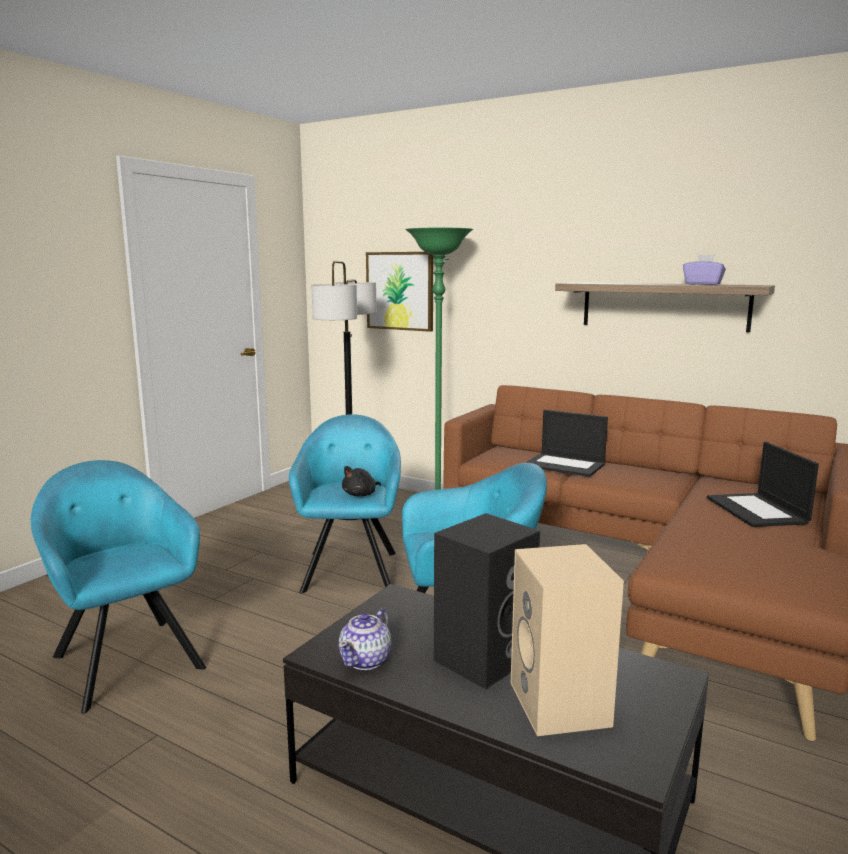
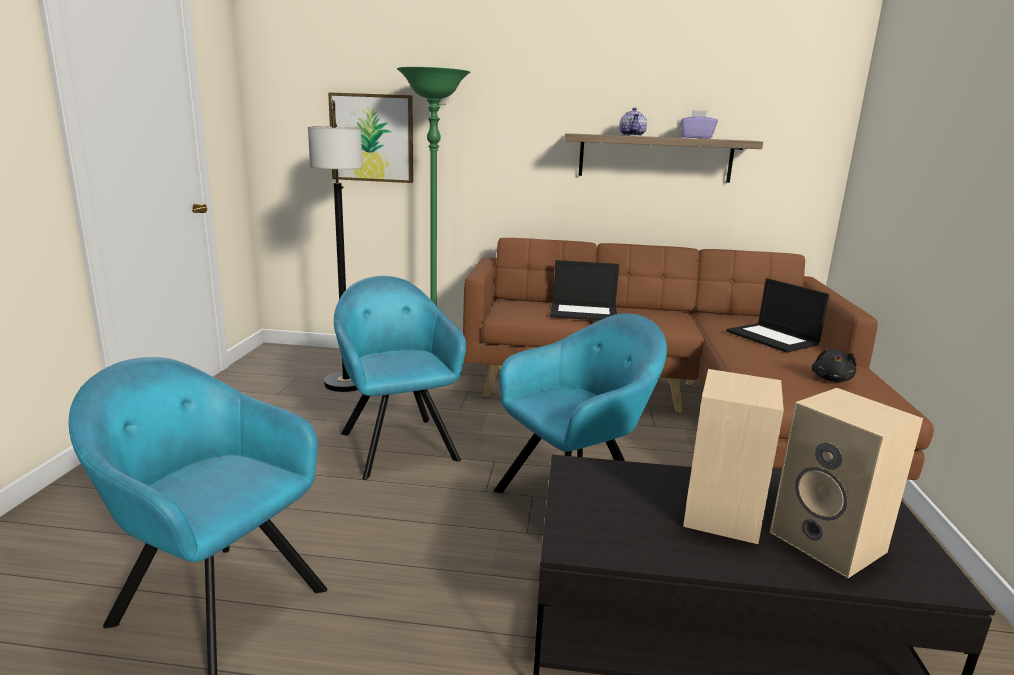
camera: 25 degrees left, 5 degrees up
(361, 494) = (418, 363): black plush toy -> black plush toy (831, 379)
(366, 660) = (624, 542): teapot -> teapot (632, 135)
(484, 657) = (720, 512): black speaker -> beige speaker

